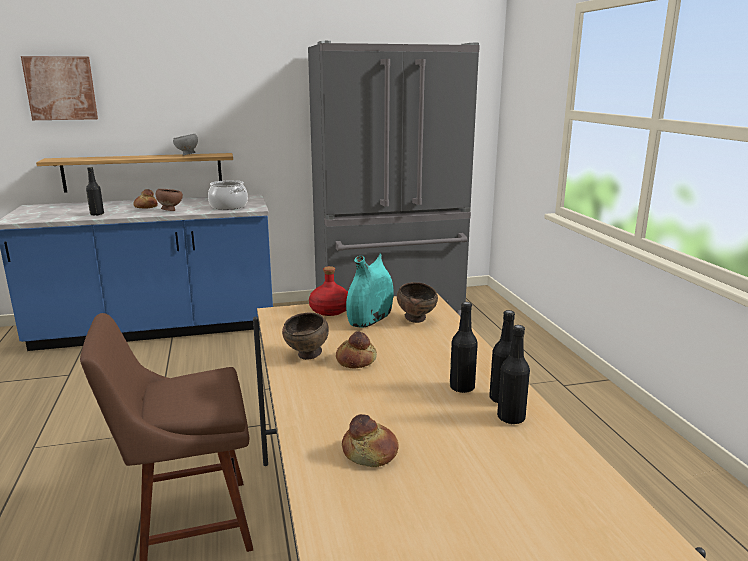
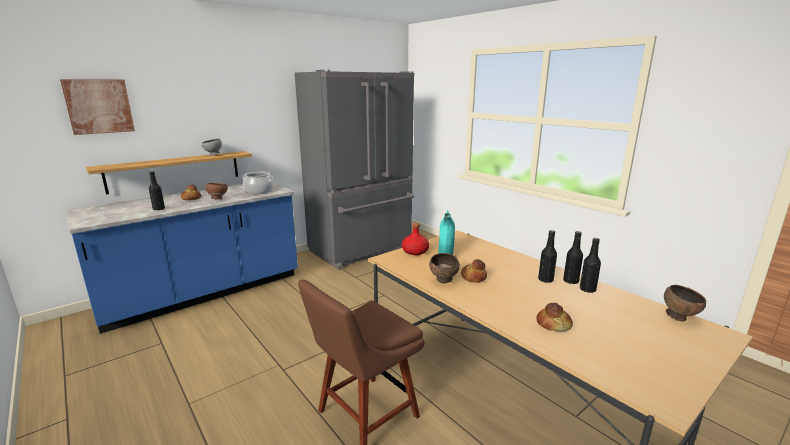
camera: 25 degrees left, 0 degrees up
(417, 320) = (471, 248): brown bowl -> brown bowl (679, 317)

